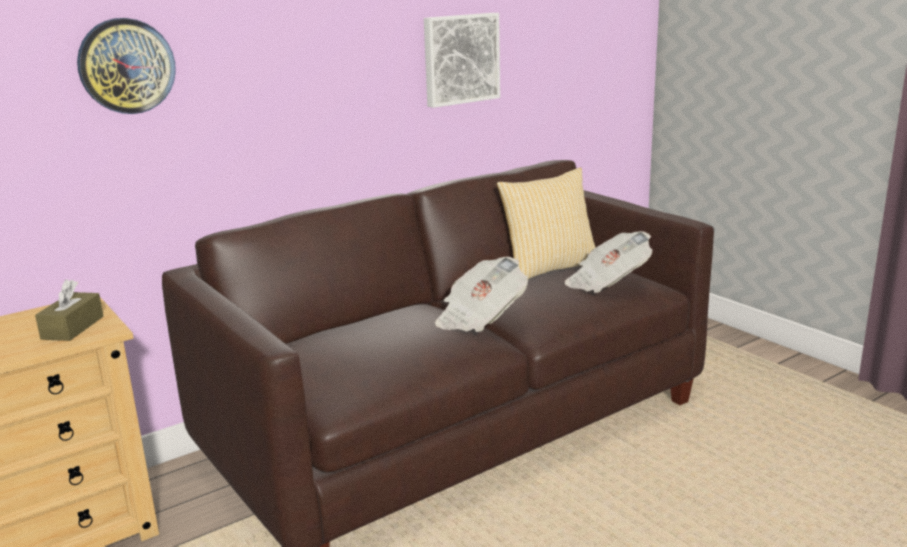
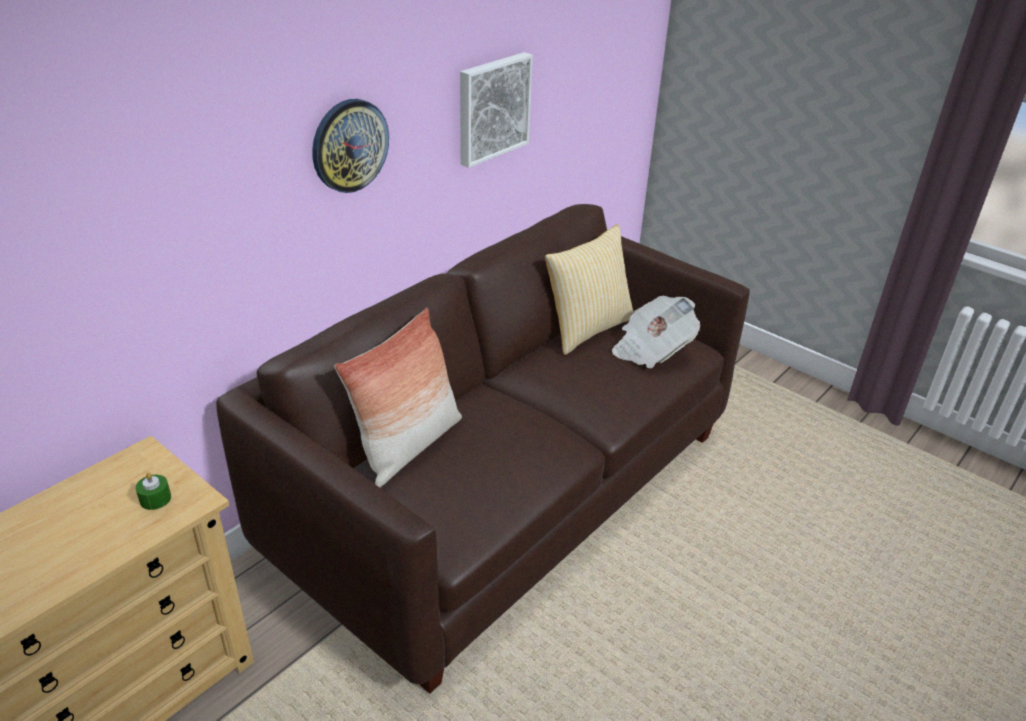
camera: 15 degrees left, 15 degrees up
(73, 327) = (155, 499): brown tissue box -> green candle
(126, 66) = (164, 189): wall clock -> wall clock (349, 145)
(332, 334) = (408, 446): none -> pillow
(480, 318) = (551, 413): newspaper -> none

